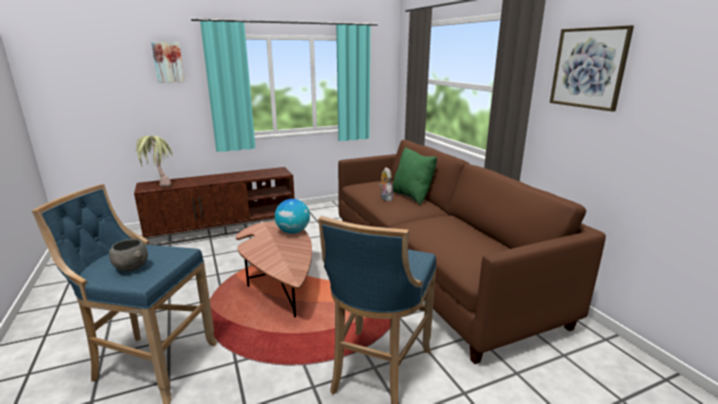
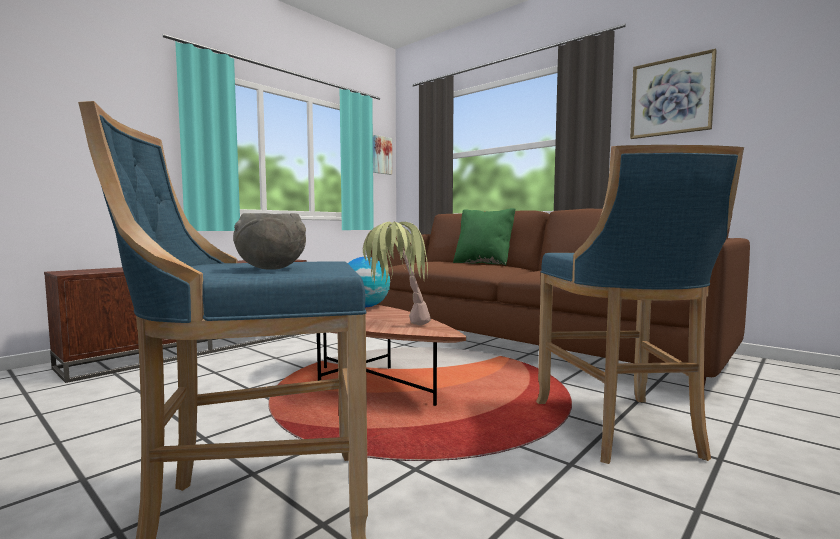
camera: 25 degrees left, 15 degrees down
(159, 184) = (96, 270): potted plant -> potted plant (395, 324)
(168, 62) = (116, 90): picture -> picture (381, 155)
(385, 198) = (459, 265): plush toy -> none

